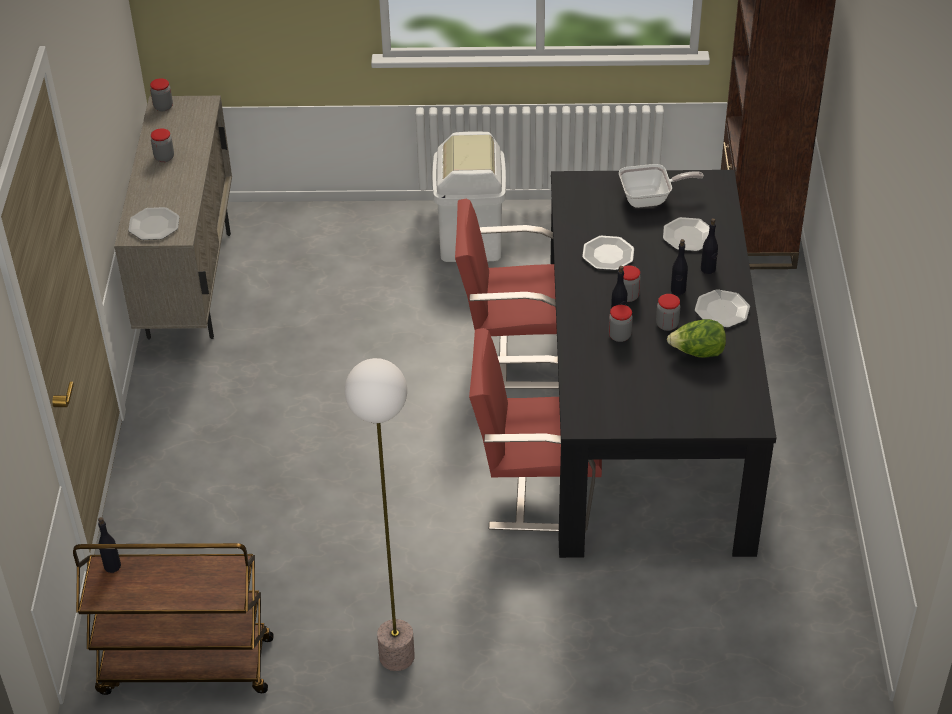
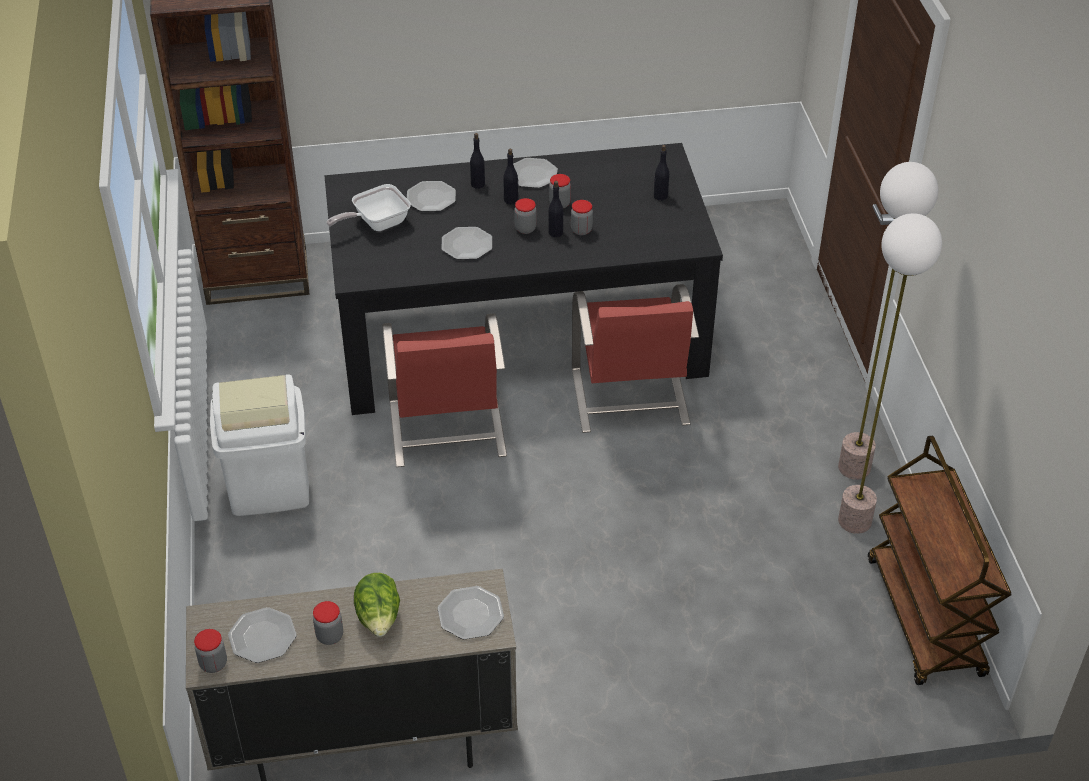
camera: 100 degrees left, 0 degrees up
(112, 566) = (946, 578): black bottle -> black bottle (660, 196)
(177, 127) = (262, 636): none -> plate
(323, 639) = (855, 520): none -> floor lamp
(650, 199) = (376, 223): frying pan -> frying pan turned 105 degrees counterclockwise
(697, 353) = (592, 185): lettuce -> lettuce (379, 618)

